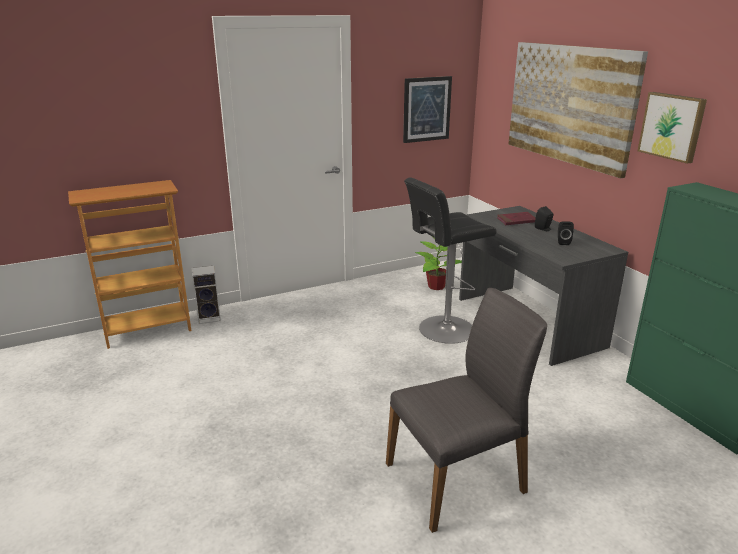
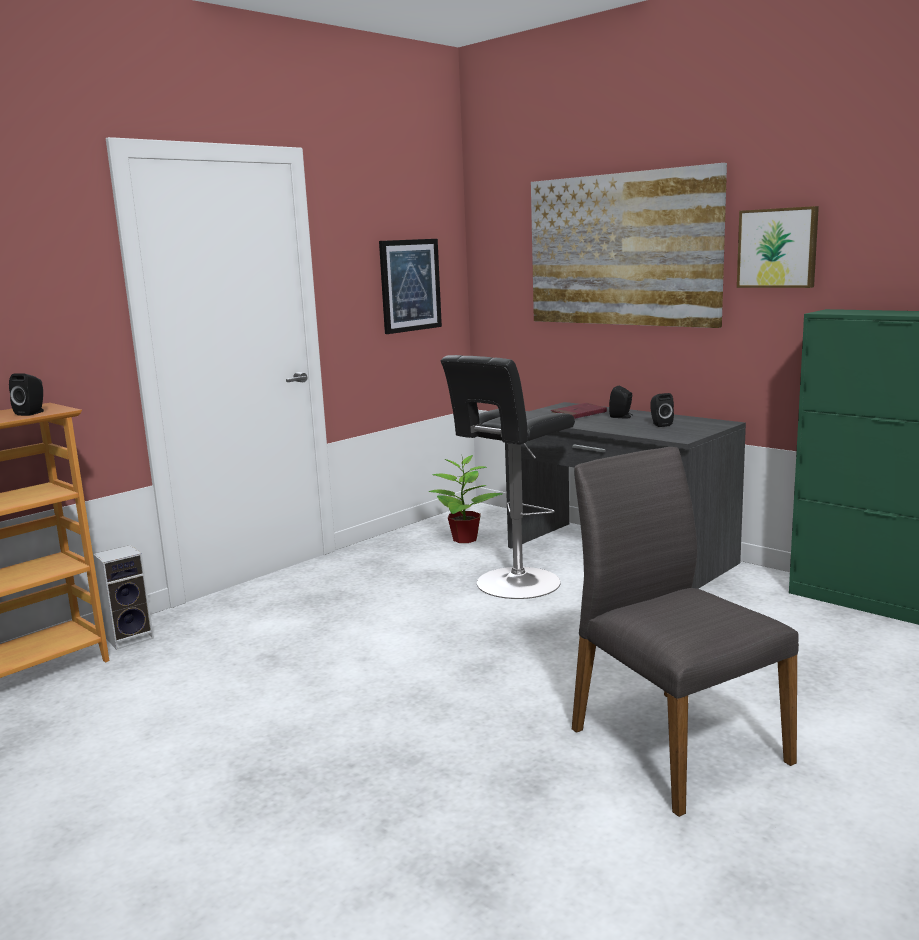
camera: 20 degrees left, 10 degrees down
(152, 189) = (32, 413): none -> black speaker
(457, 478) = (674, 745): grey chair -> grey chair turned 75 degrees counterclockwise

